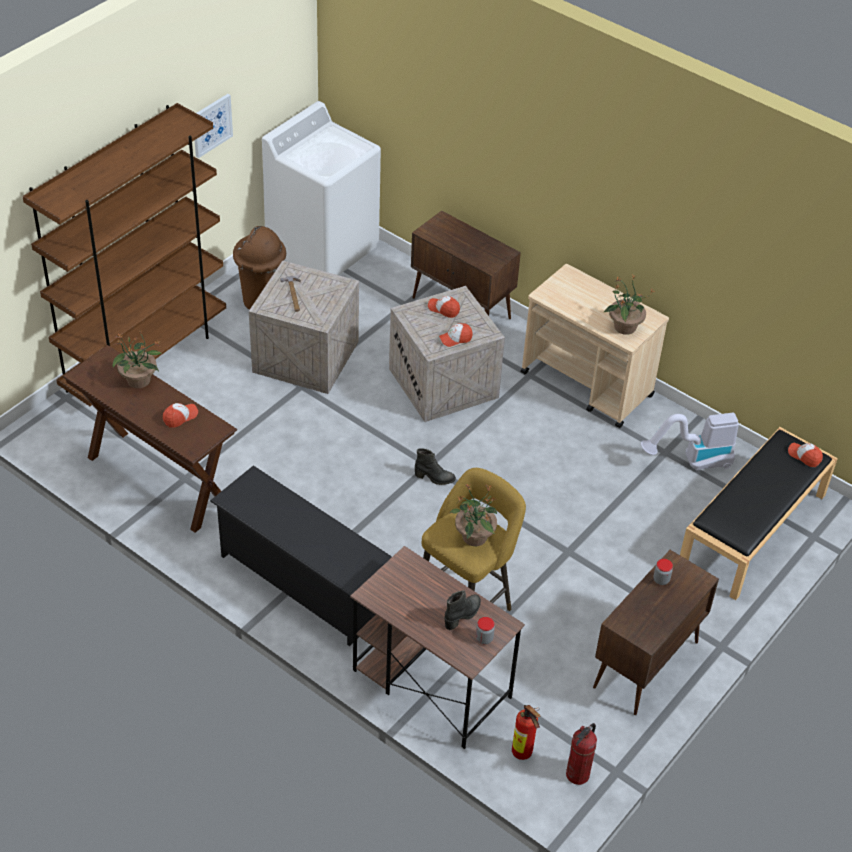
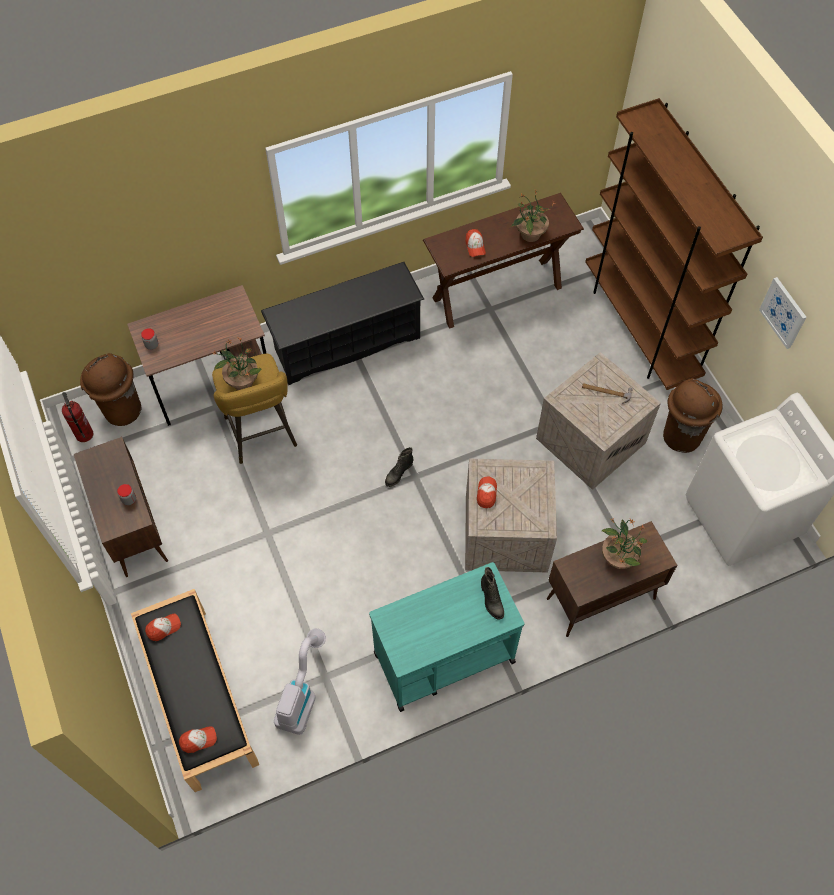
camera: 120 degrees right, 15 degrees up
(443, 309) = (531, 503): cap -> cap (163, 628)
(463, 615) = (179, 342): black boot -> black boot (491, 600)
(523, 754) = (121, 410): fire extinguisher -> brown trash can
(587, 385) = (443, 657): beige cart -> turquoise cart
(624, 327) = (405, 624): potted plant -> potted plant (618, 557)

